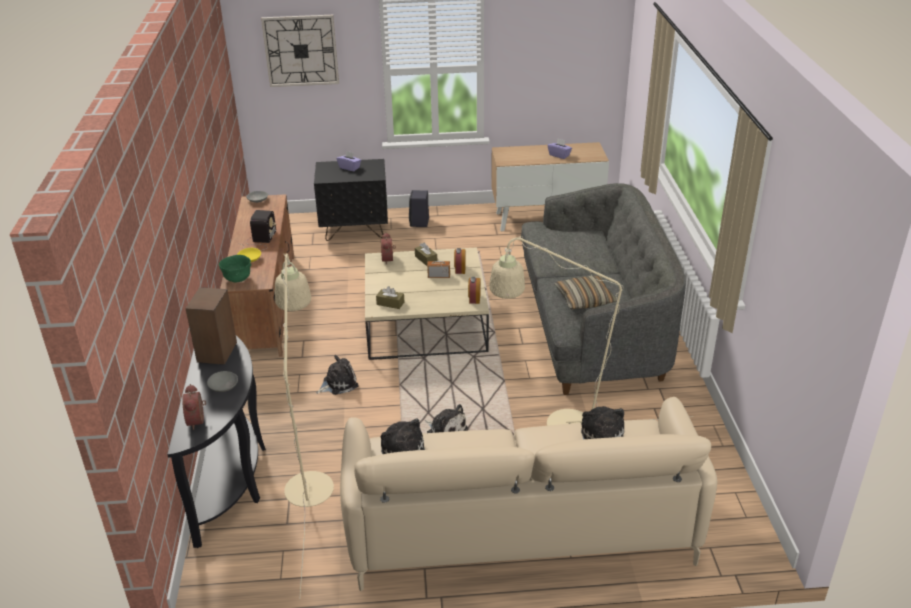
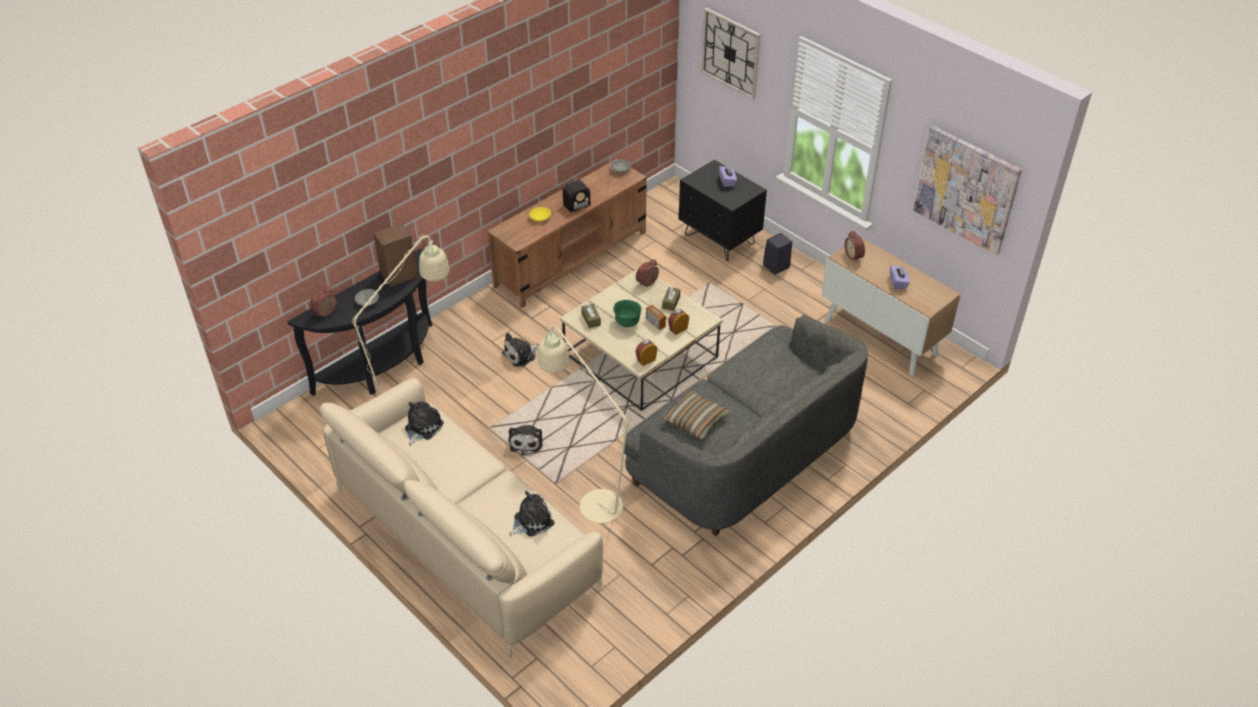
camera: 50 degrees right, 10 degrees up
(237, 279) = (510, 229): green bowl -> green bowl (627, 322)
(338, 383) = (521, 355): plush toy -> plush toy turned 120 degrees clockwise
(510, 157) = (854, 256): none -> alarm clock
(575, 54) = (966, 189): none -> picture

